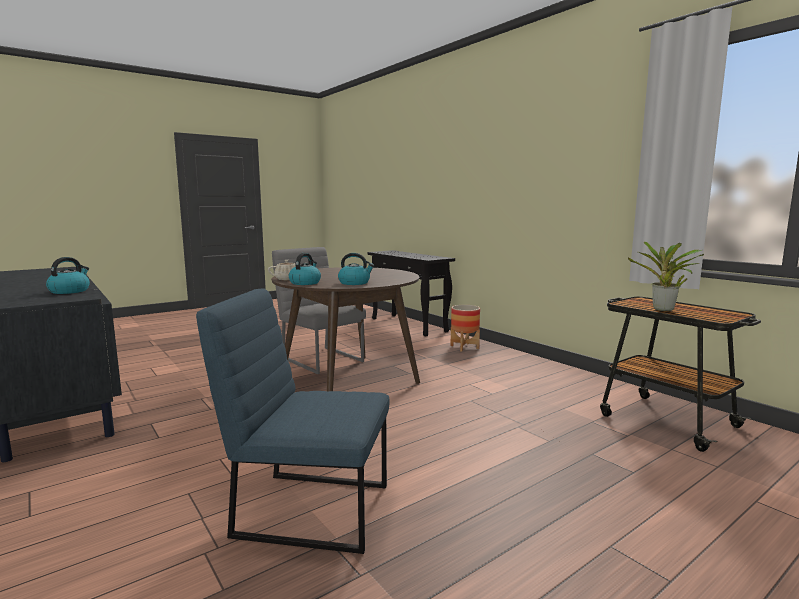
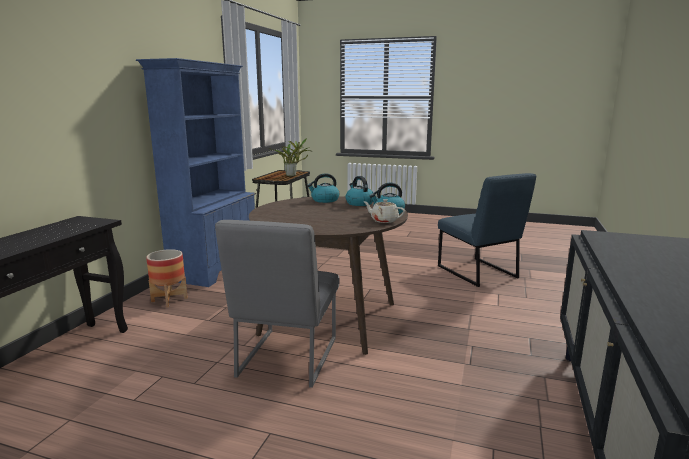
camera: 125 degrees left, 5 degrees up
(70, 291) = (618, 250): kettle -> kettle (324, 200)
(535, 366) = (215, 267): none -> blue bookcase

